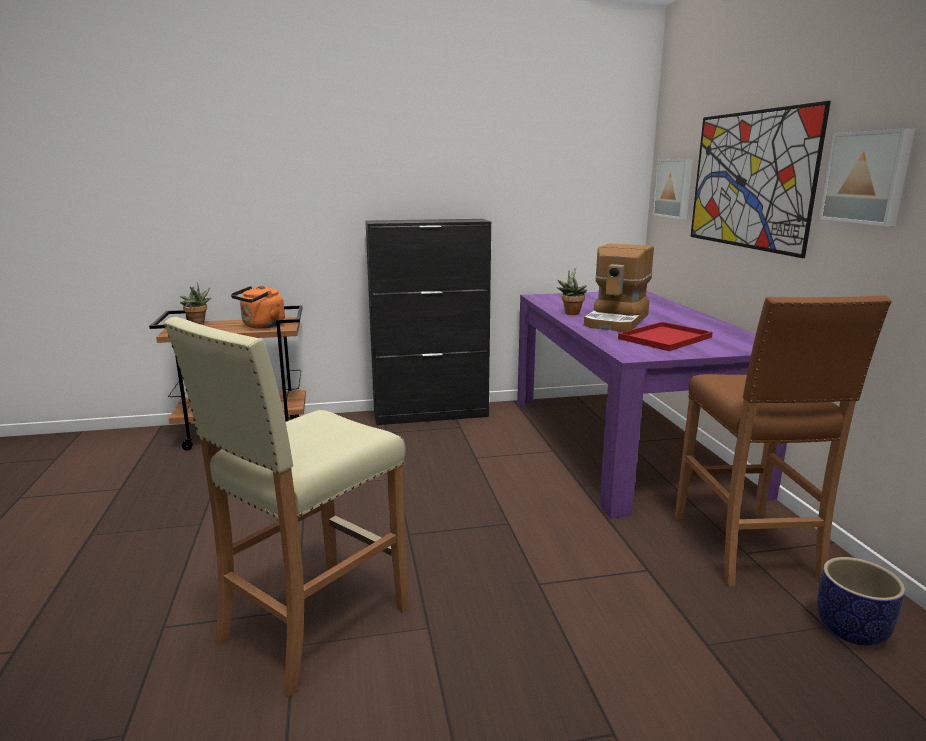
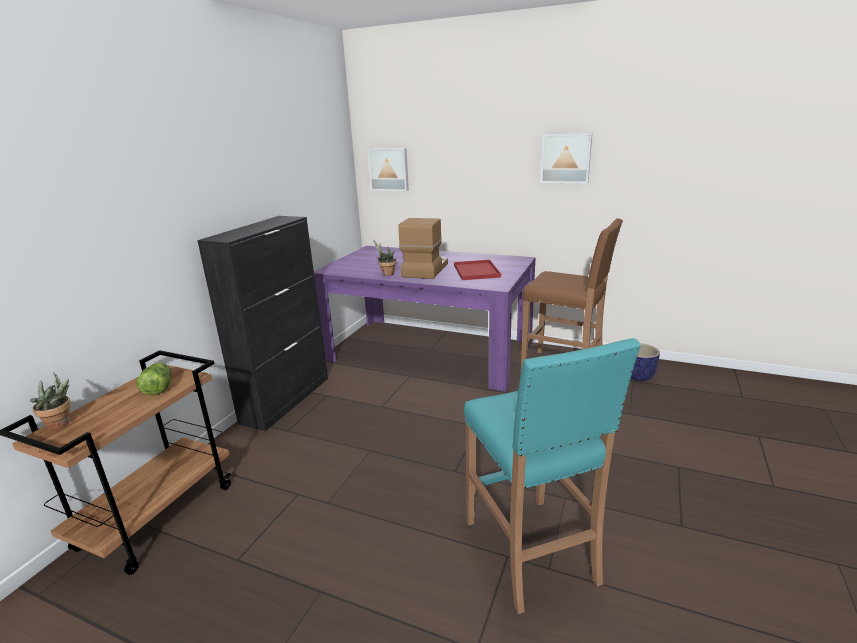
camera: 55 degrees left, 5 degrees up
(261, 326) = (158, 388): orange kettle -> lettuce
(312, 624) = (530, 551): beige stool -> turquoise stool
(617, 321) = (425, 269): coffee machine -> coffee machine turned 135 degrees counterclockwise
(749, 180) = (470, 161): picture -> none

